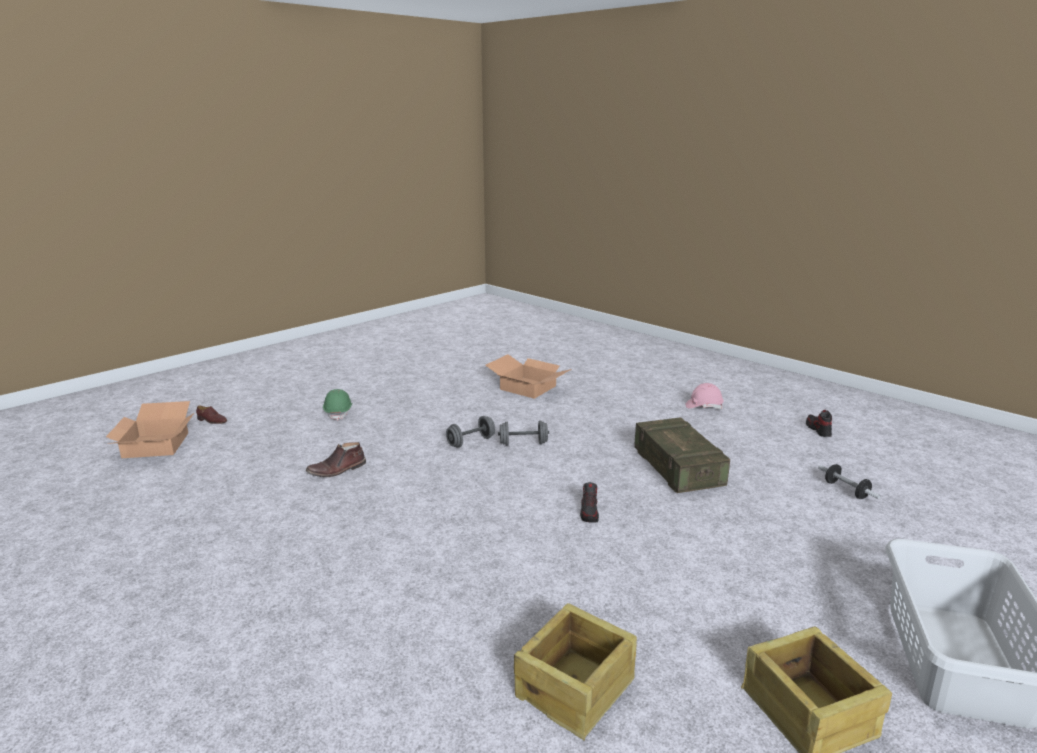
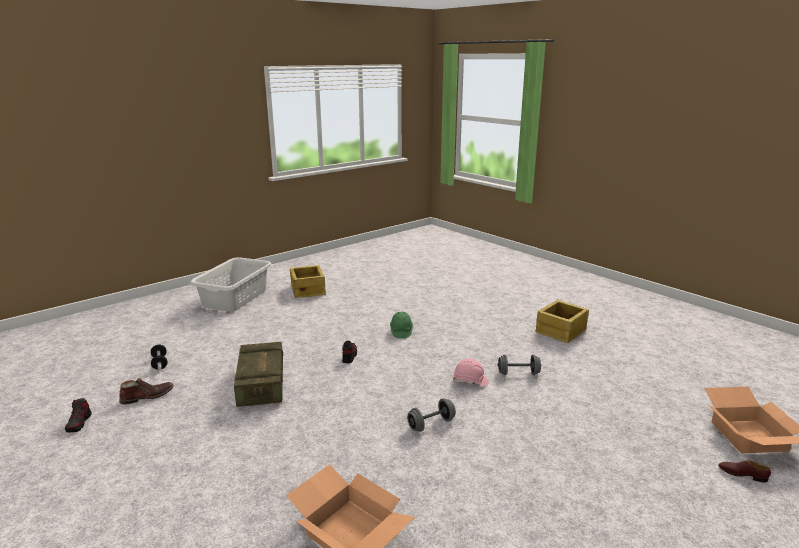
camera: 175 degrees left, 0 degrees up
(337, 470) = (542, 397): brown boot -> brown boot (147, 396)
(339, 412) = (599, 483): green hard hat -> green hard hat (401, 331)
(523, 443) = (380, 419): grey dumbbell -> grey dumbbell (518, 373)
(576, 688) = (385, 297): crate -> crate (560, 331)
(703, 406) = (147, 469): pink hard hat -> pink hard hat (470, 381)

